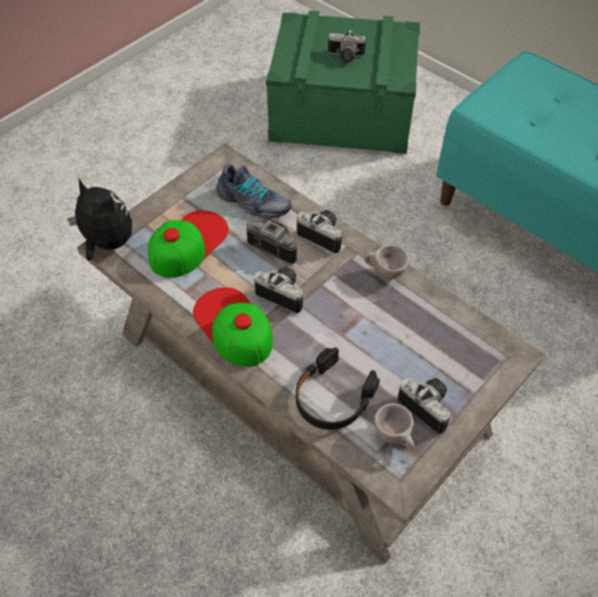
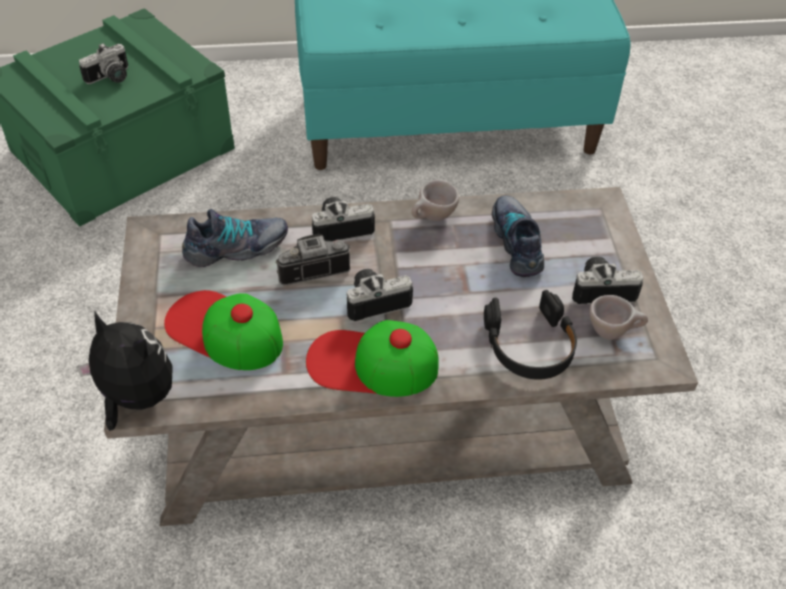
camera: 50 degrees left, 5 degrees down
(107, 243) = (135, 398): plush toy -> plush toy turned 45 degrees clockwise
(188, 243) = (224, 331): cap -> cap turned 45 degrees counterclockwise
(417, 331) = (518, 242): none -> shoe

